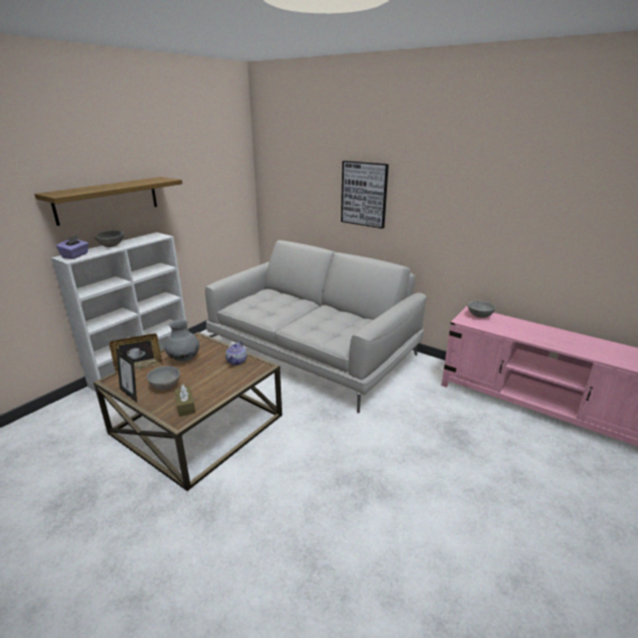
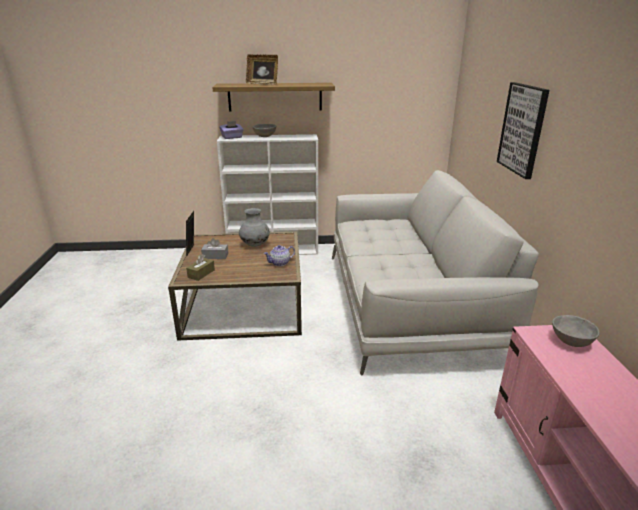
camera: 50 degrees right, 0 degrees up
(139, 367) = (225, 237): picture frame -> picture frame (263, 84)
(166, 386) = (215, 256): grey bowl -> grey tissue box

